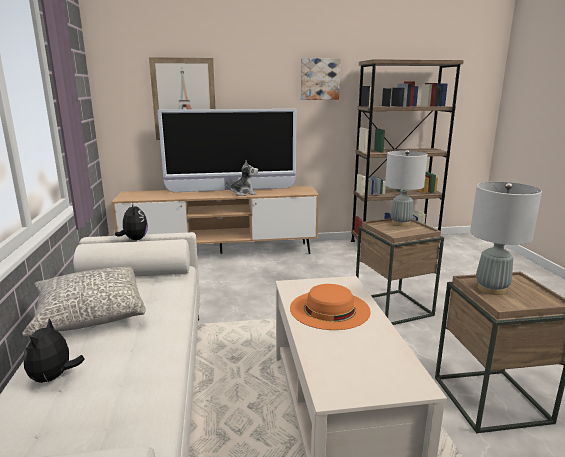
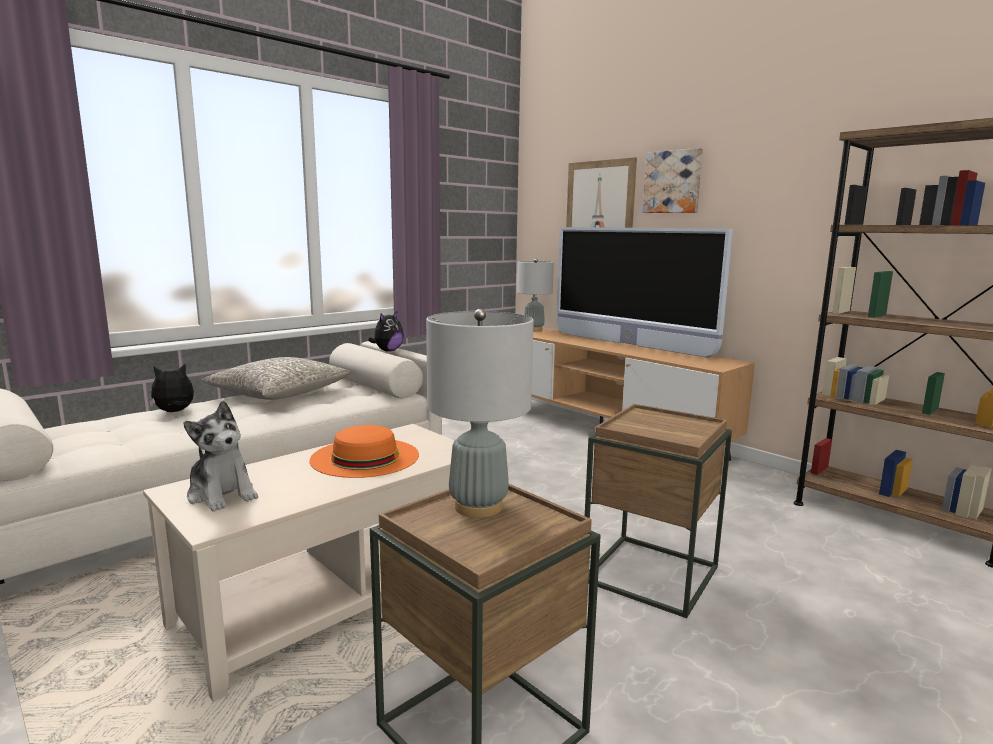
camera: 55 degrees right, 5 degrees down
(243, 193) = (629, 350): plush toy -> plush toy (222, 494)
(319, 79) = (790, 179): picture -> picture (673, 182)
(400, 223) = (686, 423): grey table lamp -> grey table lamp (533, 329)

